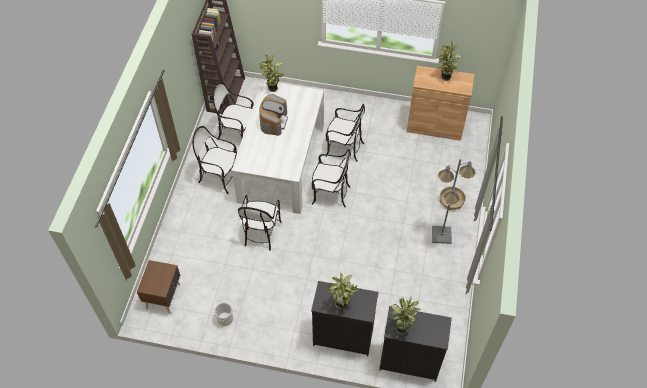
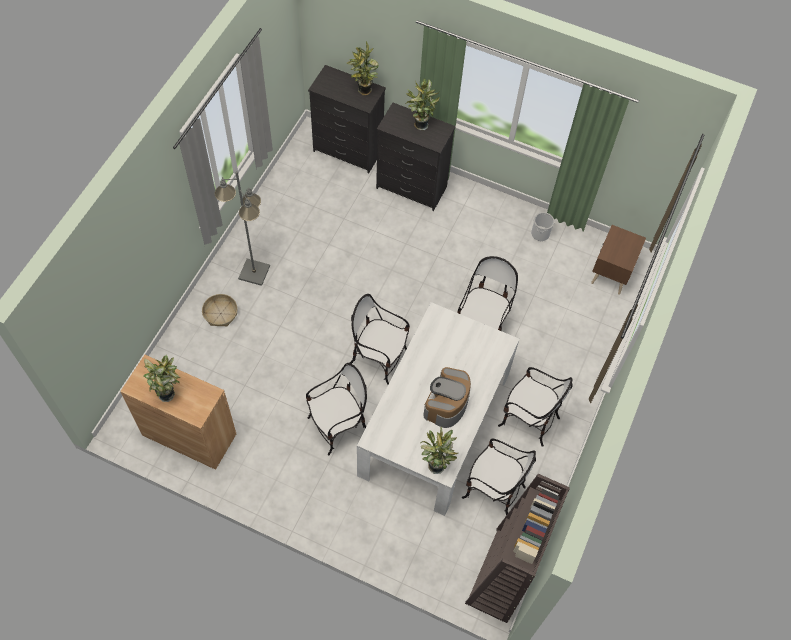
camera: 170 degrees left, 5 degrees up
(344, 148) = (338, 426): chair -> chair turned 120 degrees clockwise

